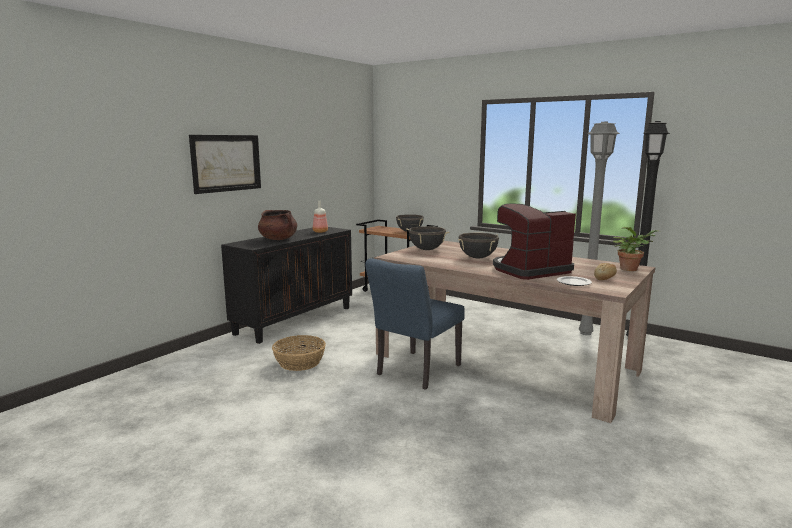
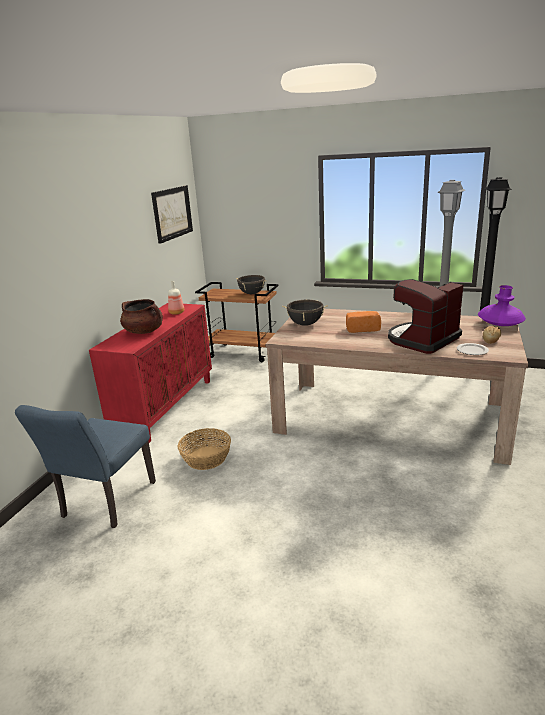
camera: 15 degrees left, 10 degrees up
(226, 163) = (78, 259): picture -> picture (172, 213)
(295, 320) = (165, 406): black cabinet -> red cabinet
(414, 372) = (321, 446): blue chair -> blue chair (105, 503)
(477, 258) = (362, 329): black cooking pot -> bread
(630, 269) = (500, 324): potted plant -> purple vase

